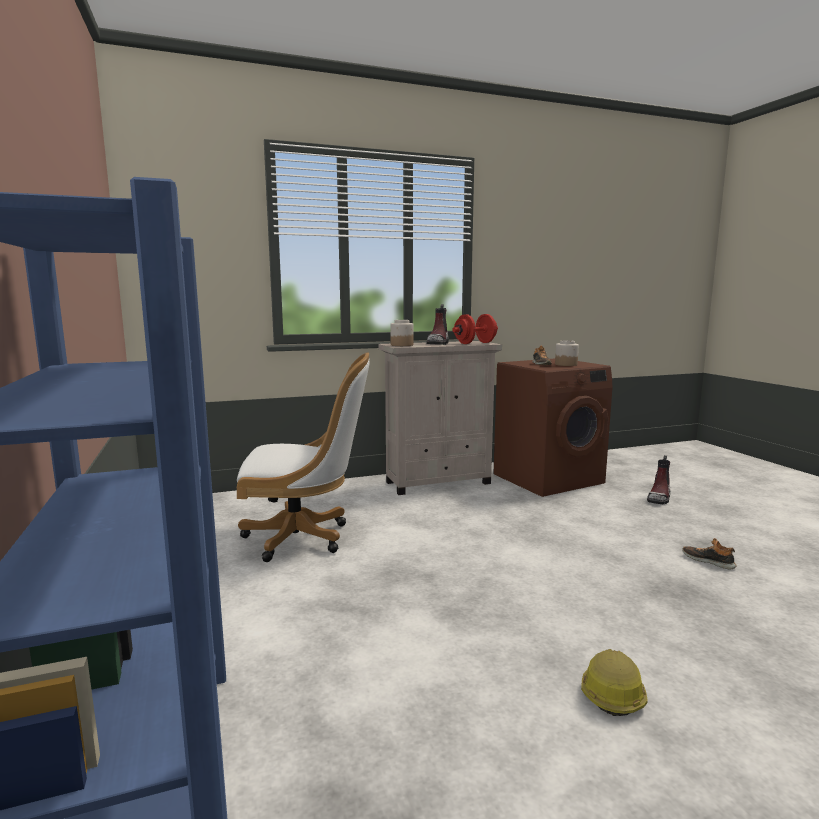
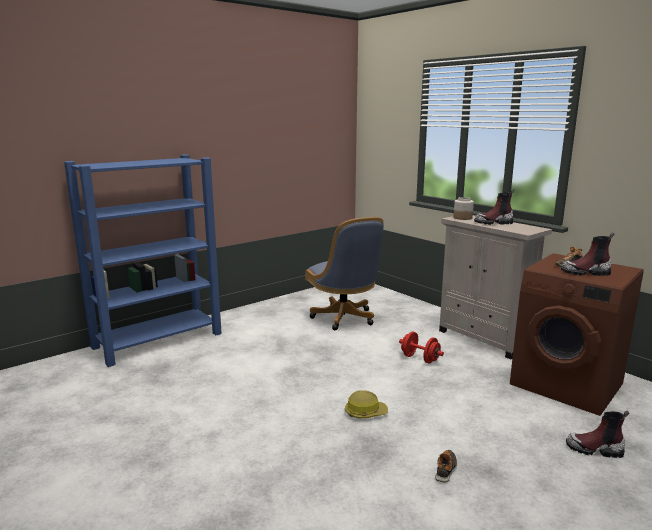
camera: 70 degrees right, 5 degrees up
(306, 538) = (346, 320): white office chair -> blue office chair
(475, 343) = (518, 229): red dumbbell -> red dumbbell (420, 359)
(566, 364) = (586, 272): jar -> boot
(611, 692) = (240, 420): hard hat -> hard hat (365, 412)

